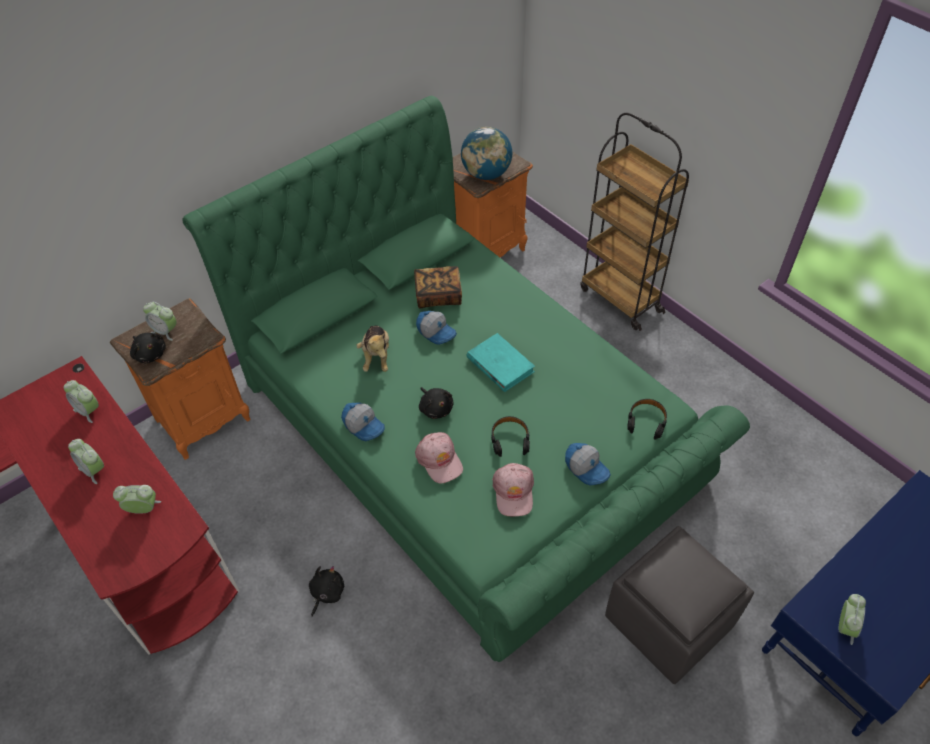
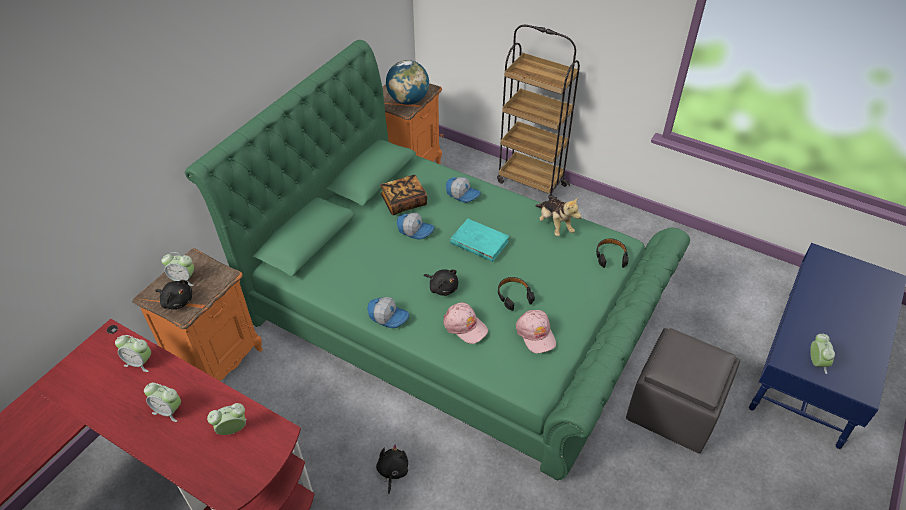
camera: 20 degrees left, 5 degrees down
(376, 356) = (374, 260): plush toy -> plush toy (554, 225)
(587, 468) = (582, 301): cap -> cap (463, 194)

